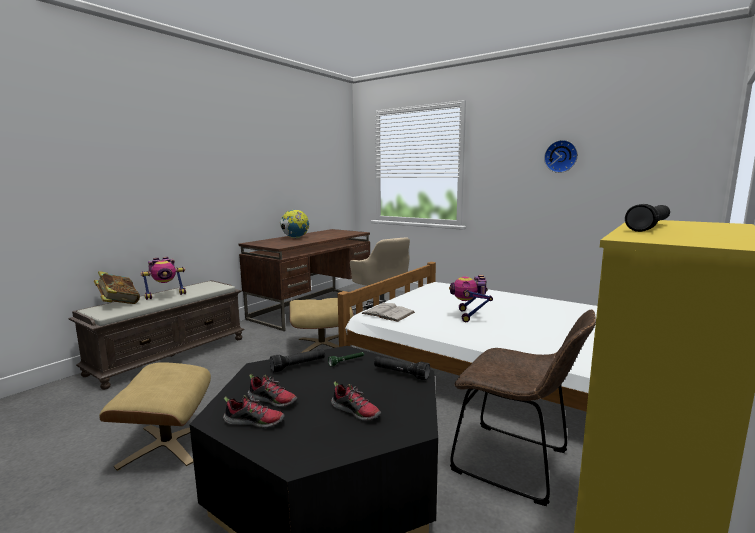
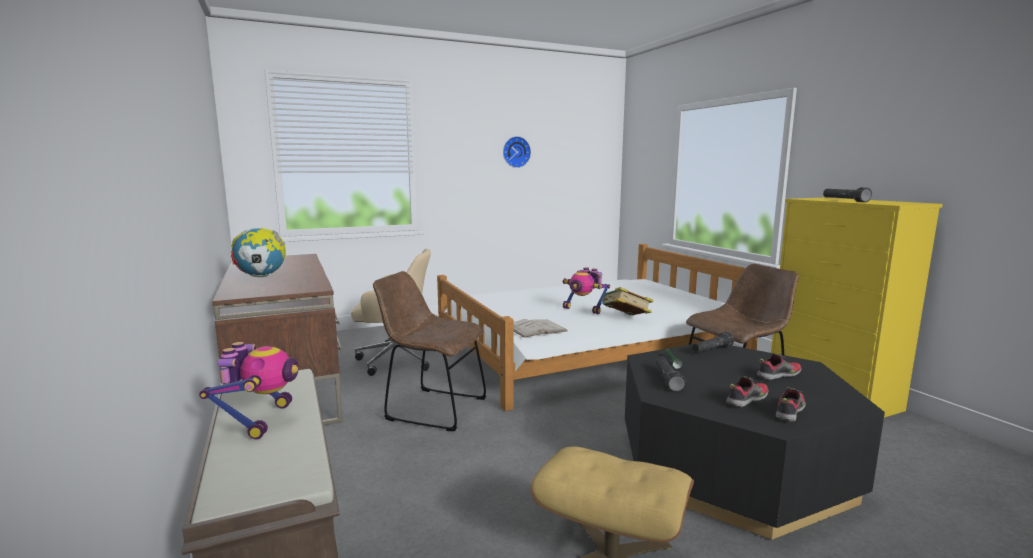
camera: 60 degrees left, 0 degrees up
(118, 303) = (232, 468): book -> book (625, 319)
(322, 344) = (432, 408): beige ottoman -> brown chair

